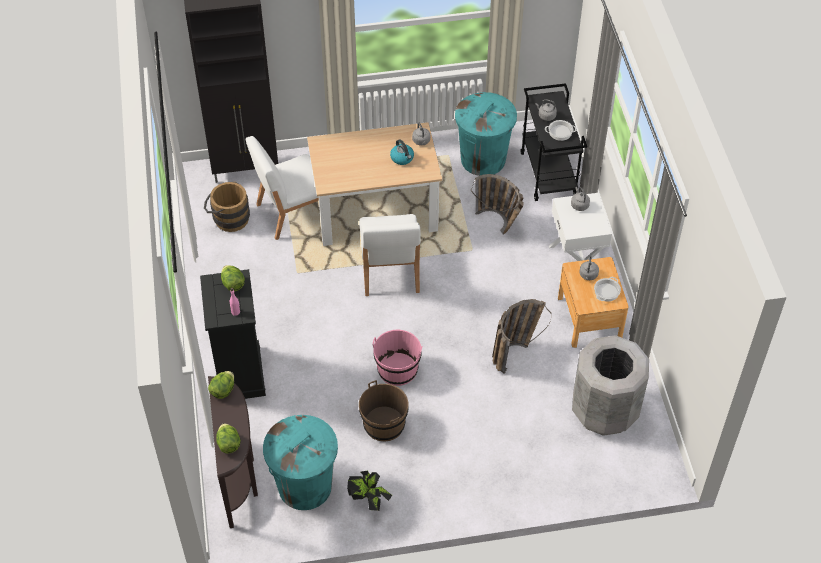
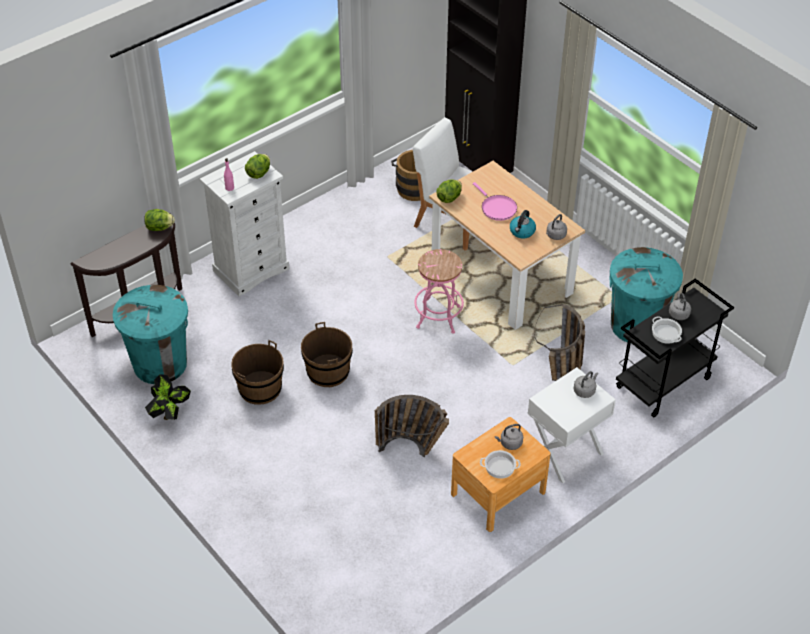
camera: 60 degrees right, 5 degrees down
(228, 444) = (106, 255): lettuce -> lettuce (449, 198)
(239, 373) = (251, 269): black dresser -> white dresser
(364, 160) = (497, 208): none -> pink frying pan
(389, 271) = (438, 317): white chair -> pink stool
(397, 370) = (328, 371): pink bucket -> brown bucket
(605, 411) = (389, 552): grey trash can -> none

